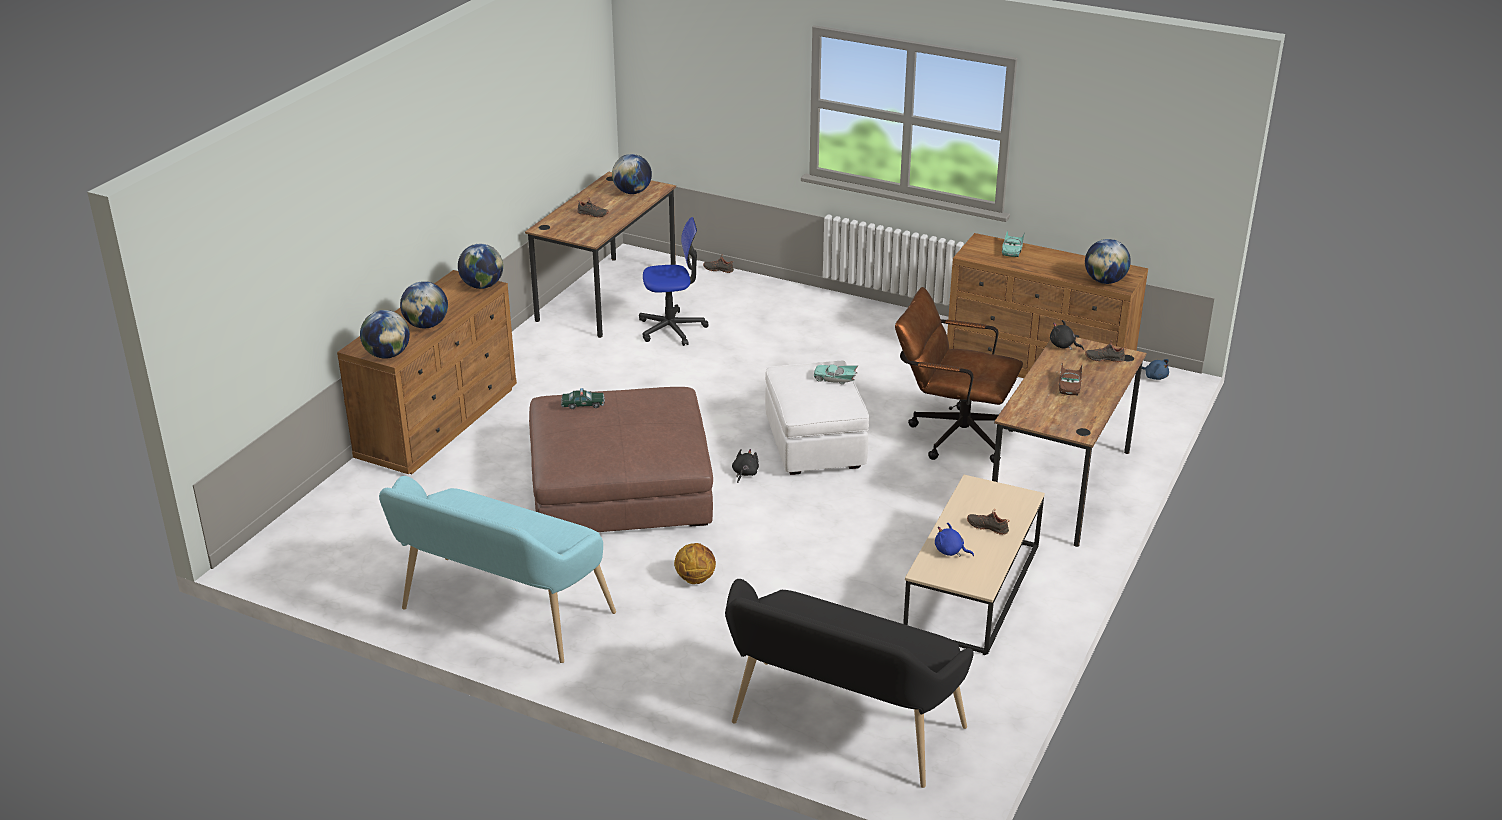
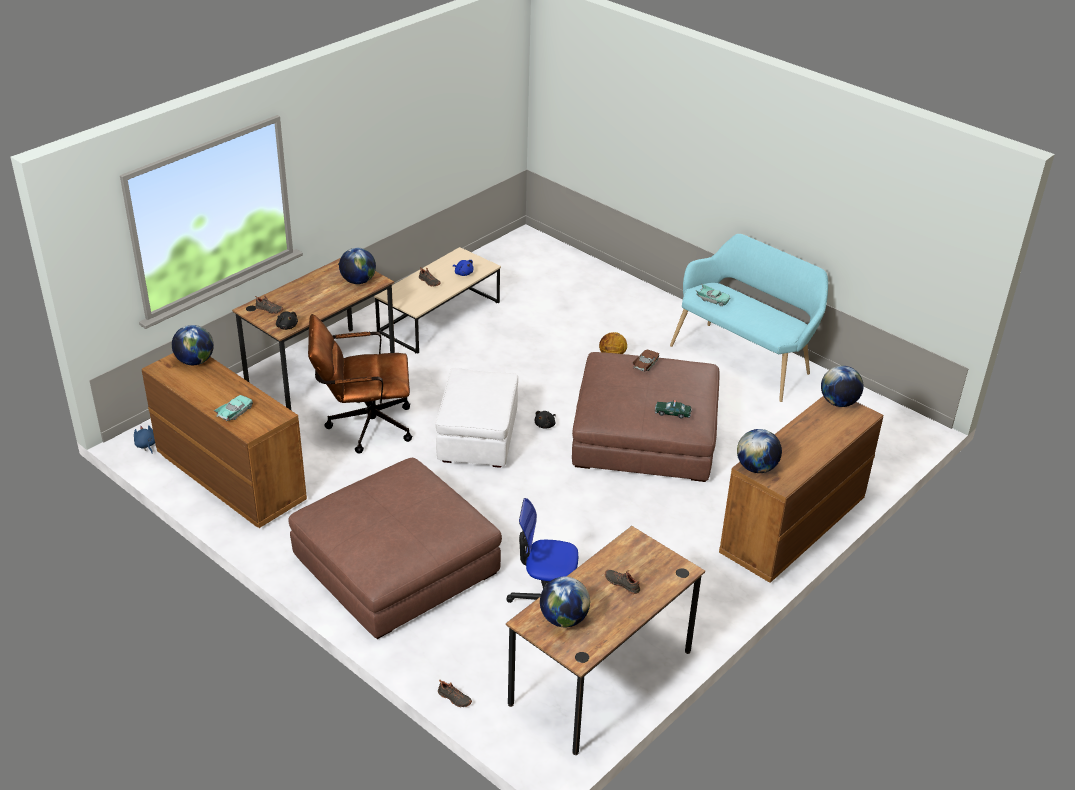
camera: 165 degrees left, 5 degrees up
(426, 325) = (807, 429): globe -> globe (358, 281)
(822, 333) = (396, 564): none -> brown ottoman
(835, 379) = (458, 399): turquoise toy car -> turquoise toy car (712, 300)
(840, 730) = (563, 267): black bench -> none
(952, 434) = (363, 426): brown office chair -> brown office chair turned 135 degrees clockwise
(1069, 386) = (317, 295): brown toy car -> brown toy car (645, 365)

